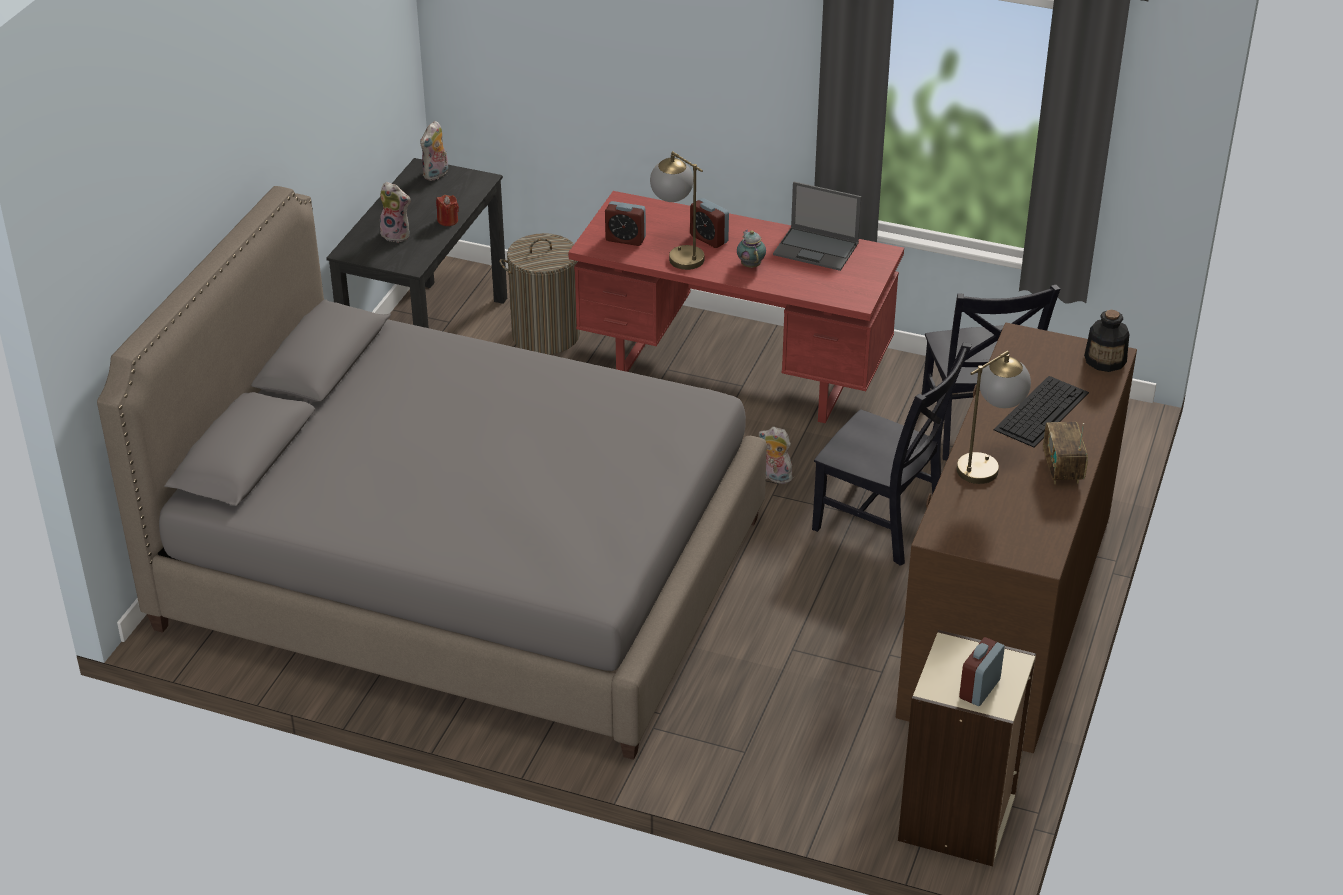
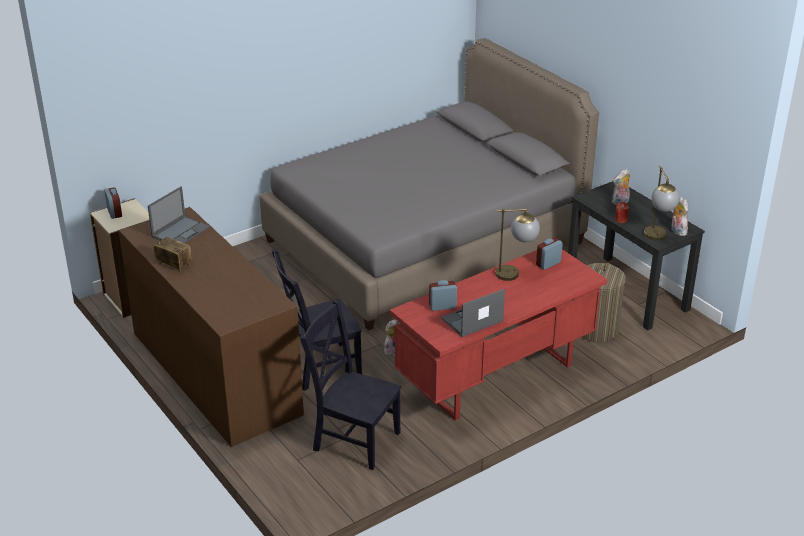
camera: 125 degrees right, 5 degrees down
(709, 239) = (521, 289): alarm clock -> alarm clock (442, 306)
(750, 265) = (479, 292): teapot -> none
(984, 510) = (181, 231): none -> laptop
(987, 463) = (206, 247): table lamp -> table lamp (657, 239)
(1041, 410) = (218, 279): keyboard -> none
(1105, 360) = (225, 320): bottle -> none

